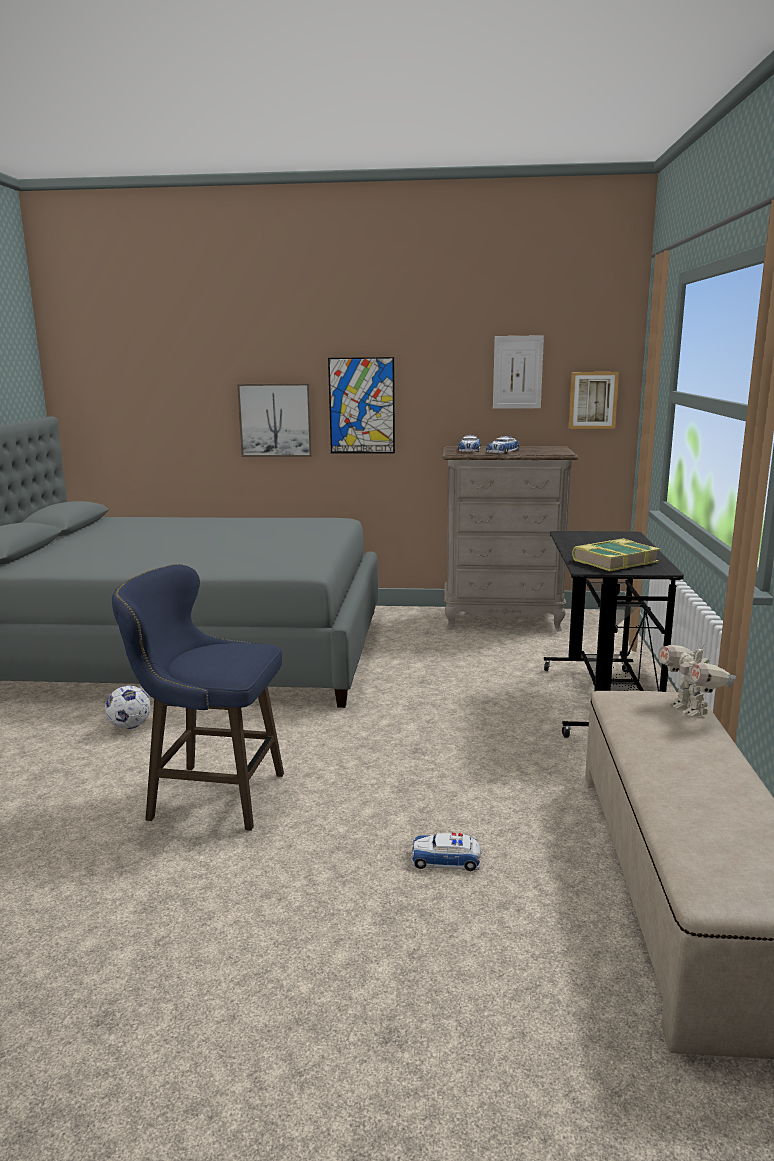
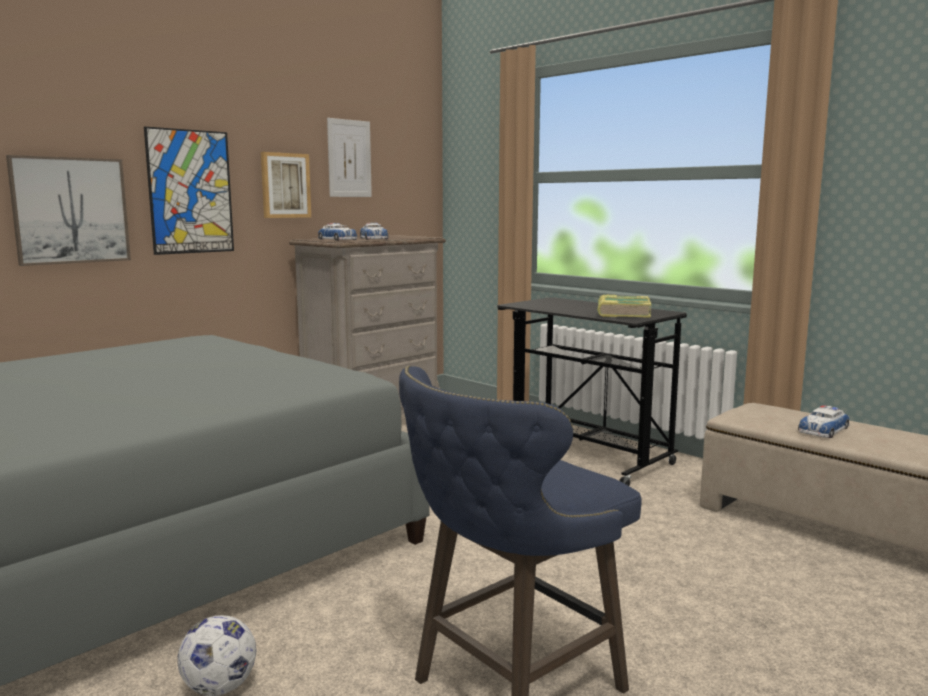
camera: 50 degrees left, 5 degrees down
(445, 859) = (781, 607): toy car -> toy car (823, 430)
(593, 400) = (410, 189): picture -> picture (285, 185)
(690, 710) = (784, 410): toy robot -> none

